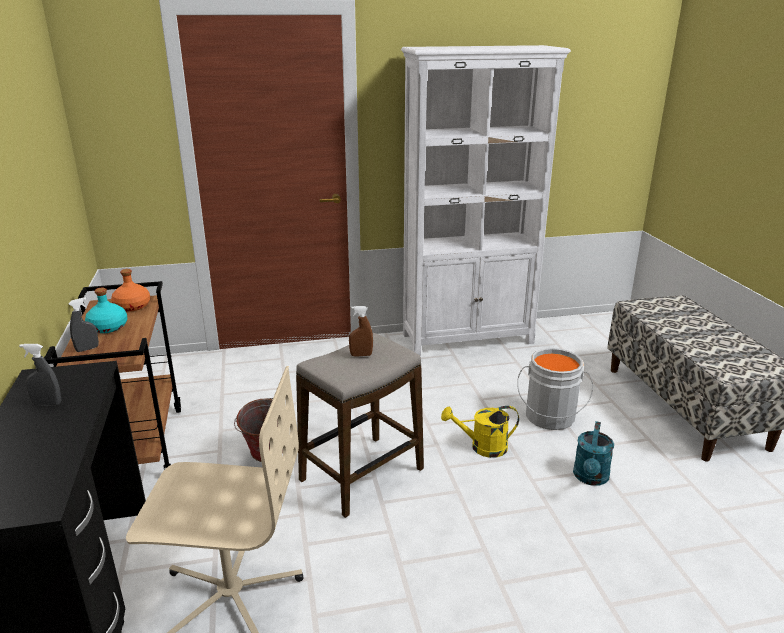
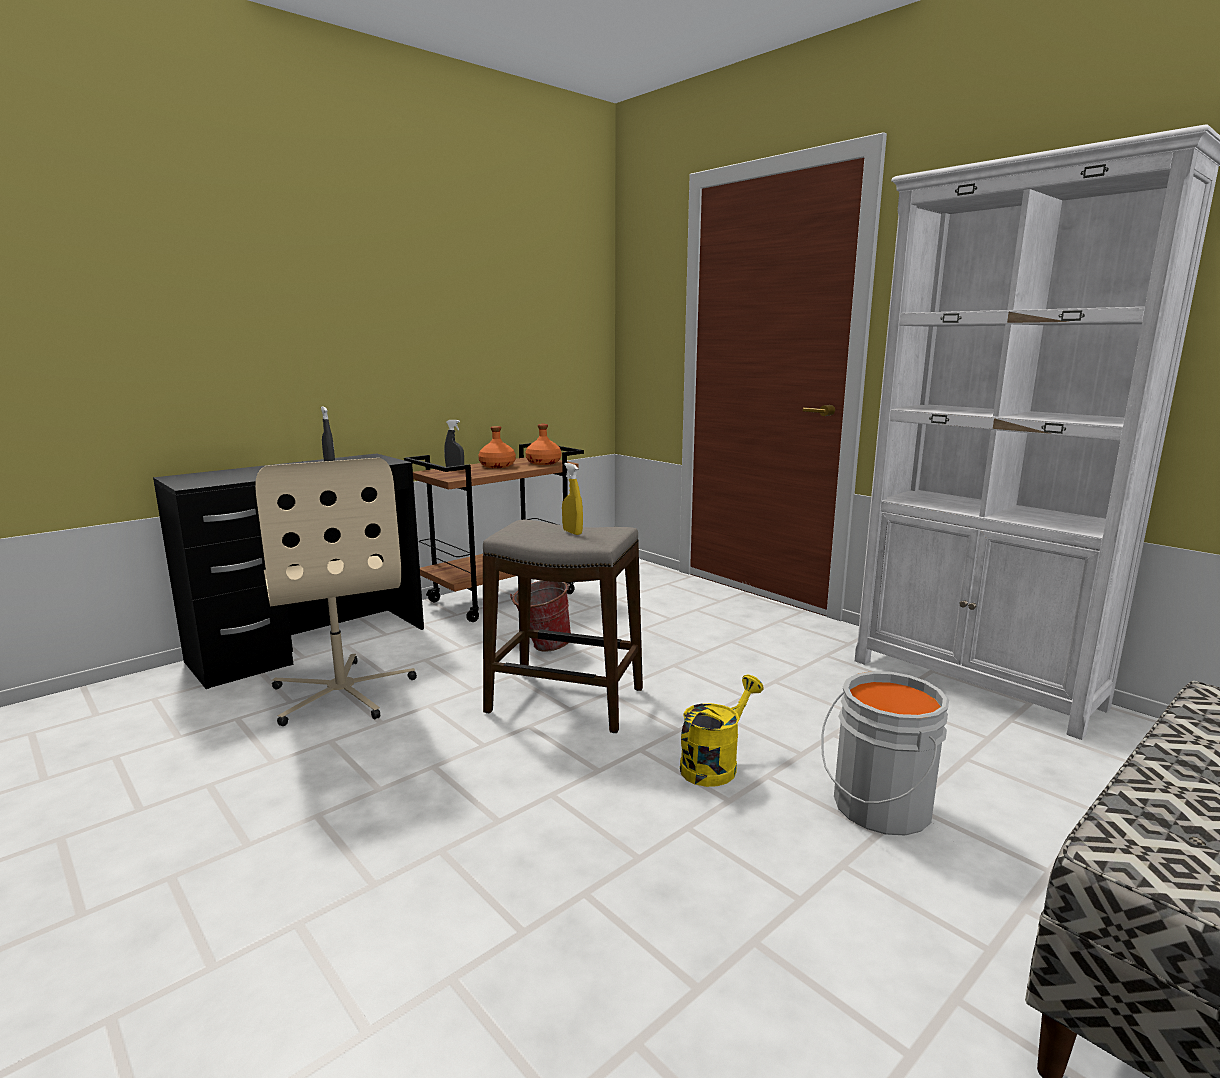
camera: 60 degrees right, 10 degrees down
(108, 327) = (497, 466): turquoise bottle -> orange bottle
(361, 355) = (572, 532): brown spray bottle -> yellow spray bottle
(482, 447) = (714, 764): yellow watering can -> yellow watering can turned 75 degrees clockwise
(590, 478) = (760, 890): turquoise watering can -> none

